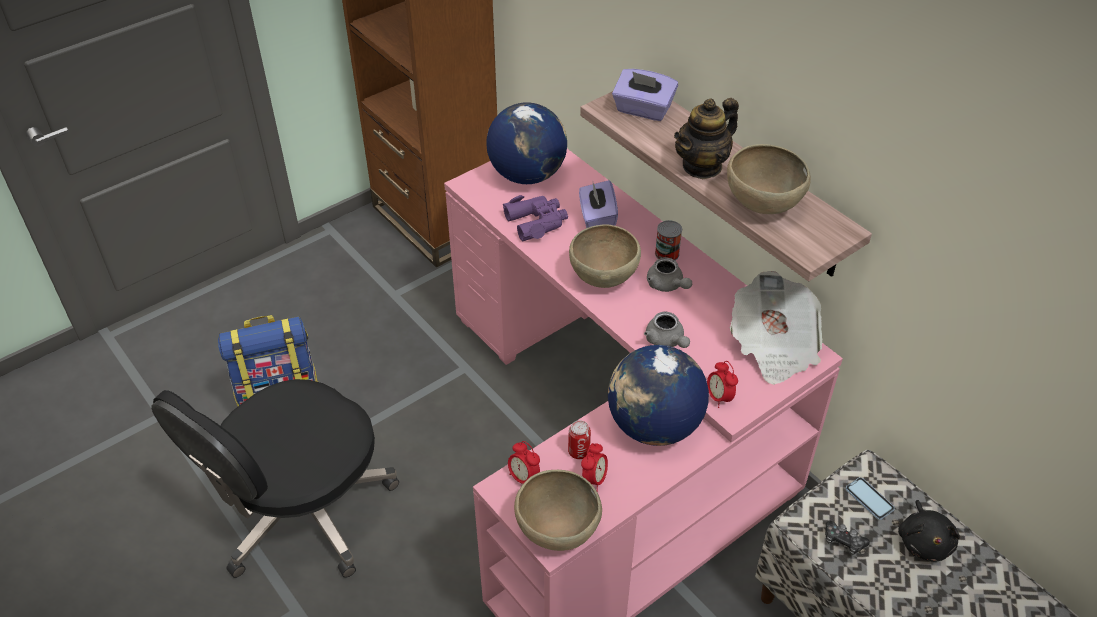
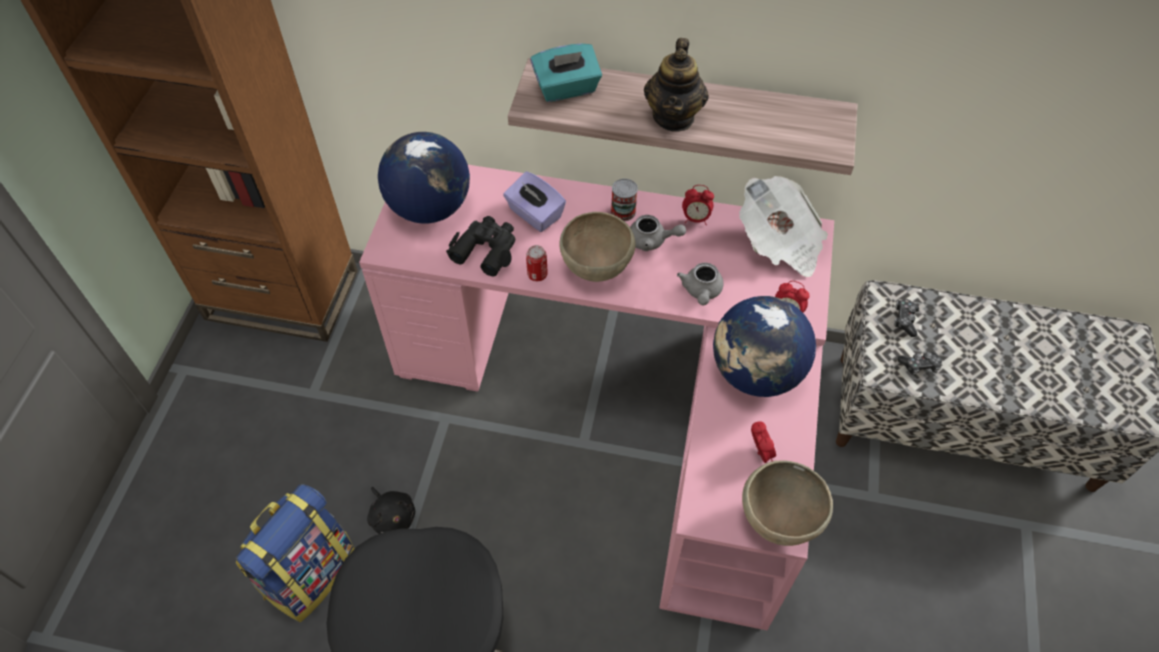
camera: 40 degrees left, 10 degrees up
(524, 478) = (707, 493): alarm clock -> alarm clock (695, 219)
(537, 222) = (486, 249): purple binoculars -> black binoculars
(579, 452) = (724, 437): can -> can (537, 274)
(643, 110) = (566, 89): purple tissue box -> turquoise tissue box
(666, 341) = (701, 292): grey teapot -> grey teapot turned 75 degrees clockwise
(762, 207) = (759, 128): brown bowl -> none
(869, 499) = (904, 320): phone -> game controller
(924, 541) = (964, 327): black plush toy -> black plush toy (392, 516)

